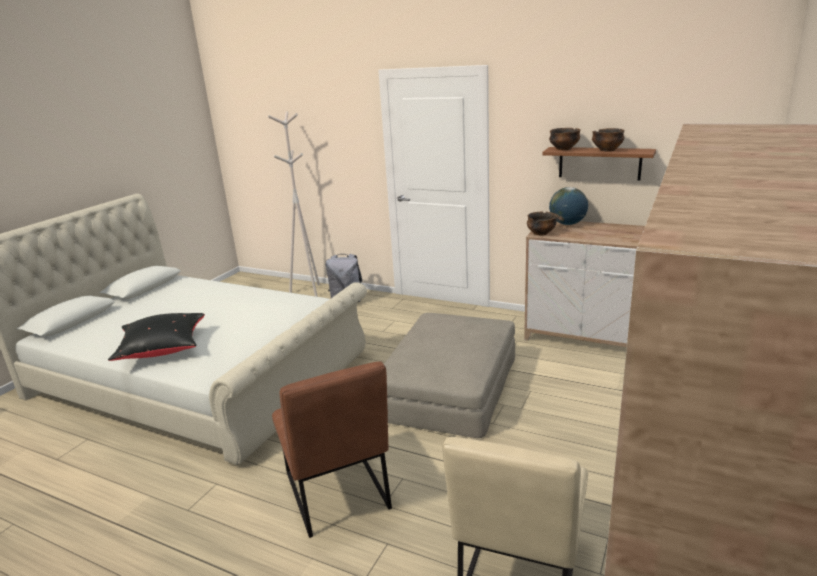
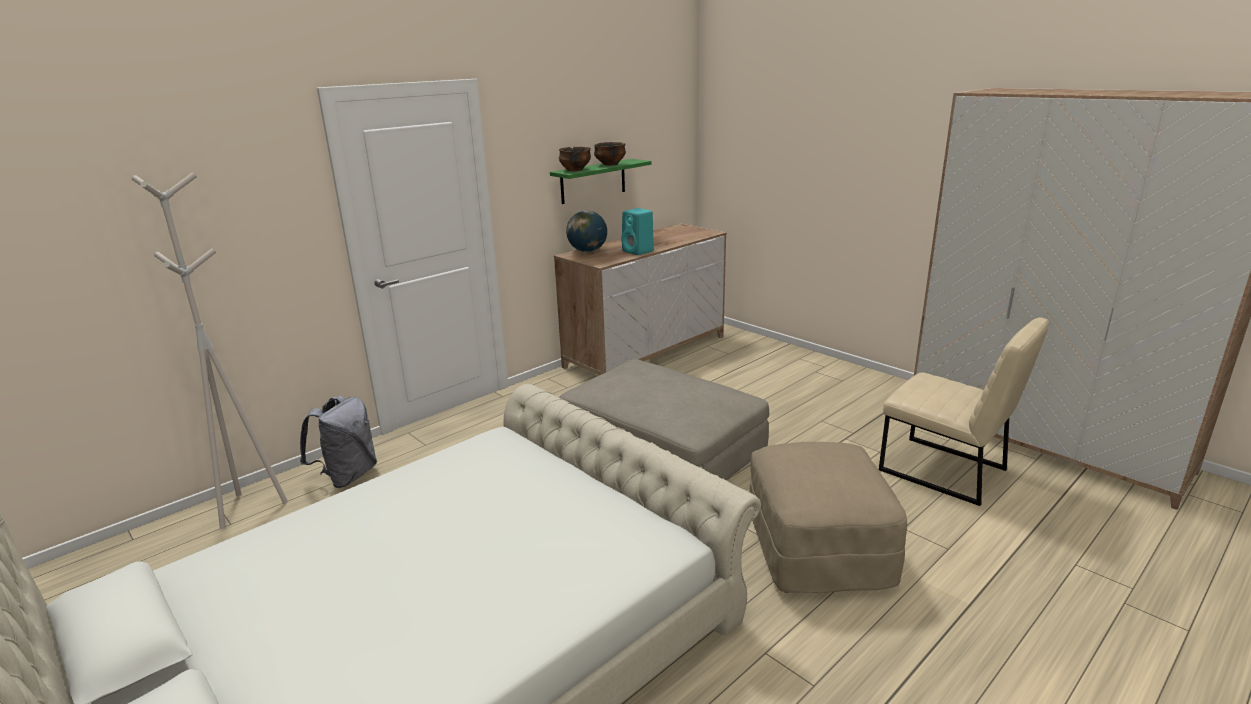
camera: 70 degrees left, 0 degrees up
(162, 350) = (529, 595): black pillow -> none
(337, 492) = (818, 549): brown chair -> beige ottoman
(541, 233) = (600, 262): bowl -> none
(592, 237) = (639, 251): none -> turquoise speaker
(599, 163) = (593, 181): brown shelf -> green shelf

